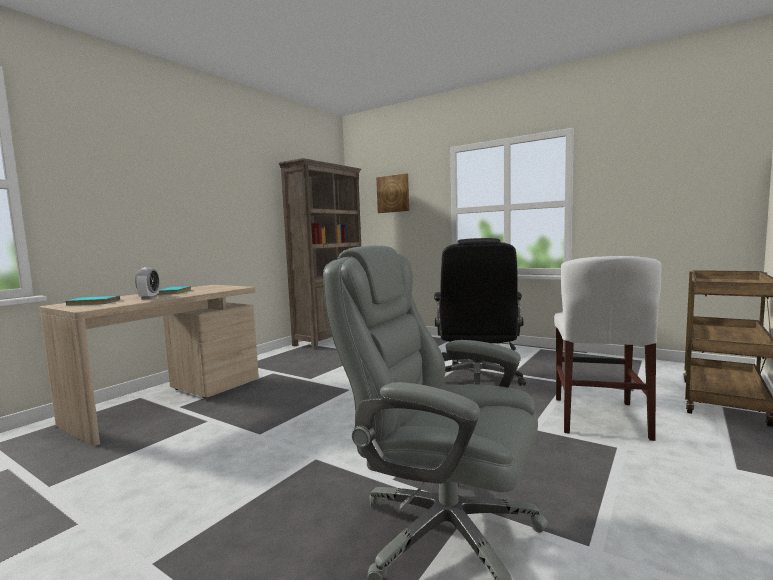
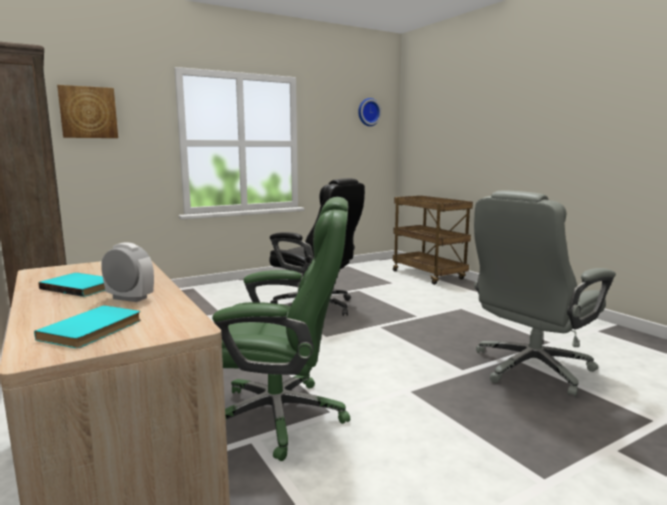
camera: 65 degrees left, 5 degrees up
(246, 420) = (281, 416): none -> green office chair
(599, 417) = (421, 300): white chair -> none
(696, 149) = (368, 112): none -> wall clock

